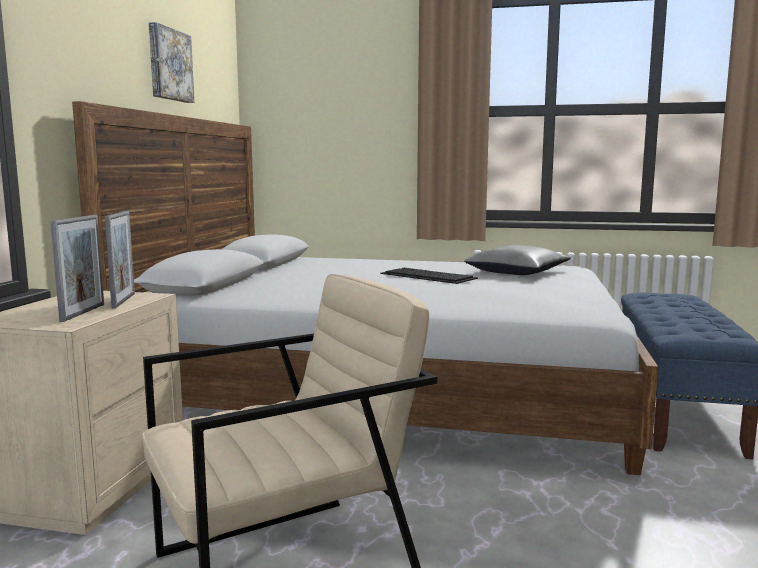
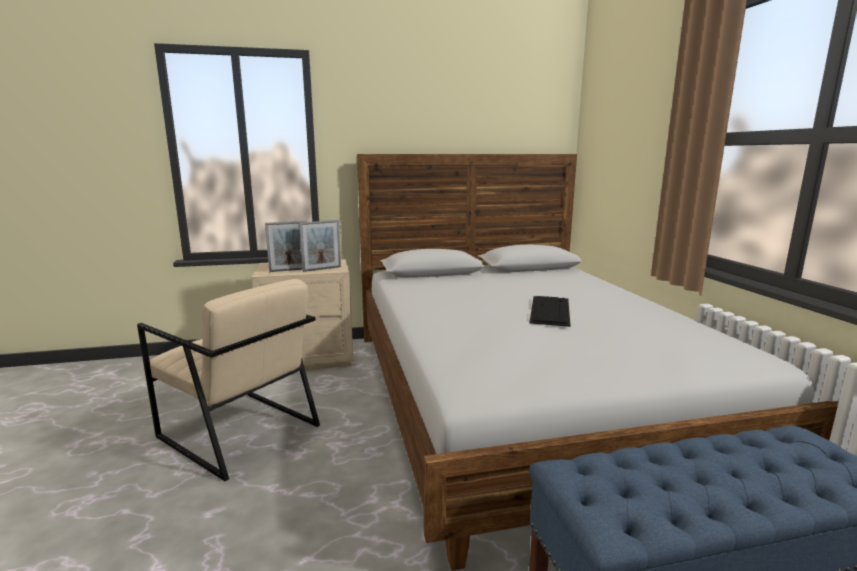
camera: 65 degrees right, 5 degrees up
(169, 65) = (470, 117): picture -> none
(517, 272) = (649, 337): grey pillow -> none

